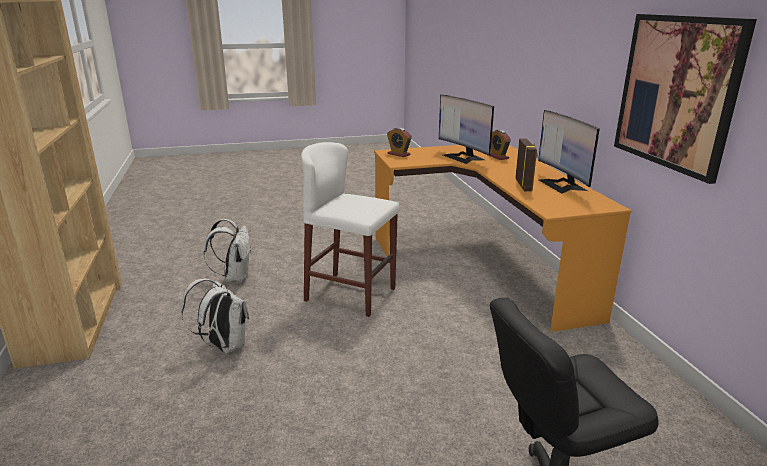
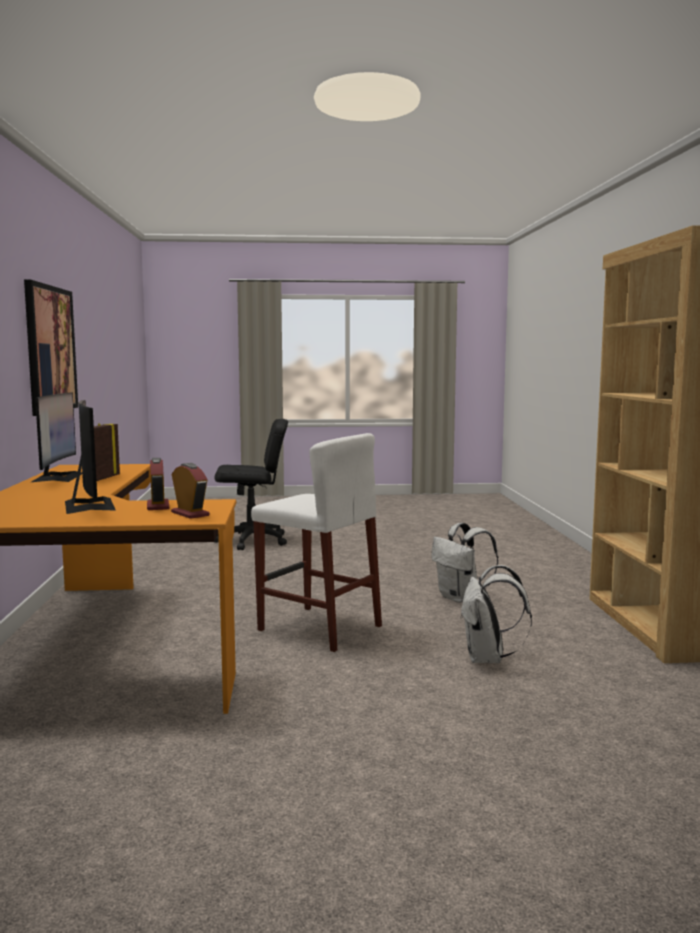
camera: 170 degrees left, 15 degrees down
(498, 157) = (30, 504): alarm clock -> alarm clock (158, 506)

